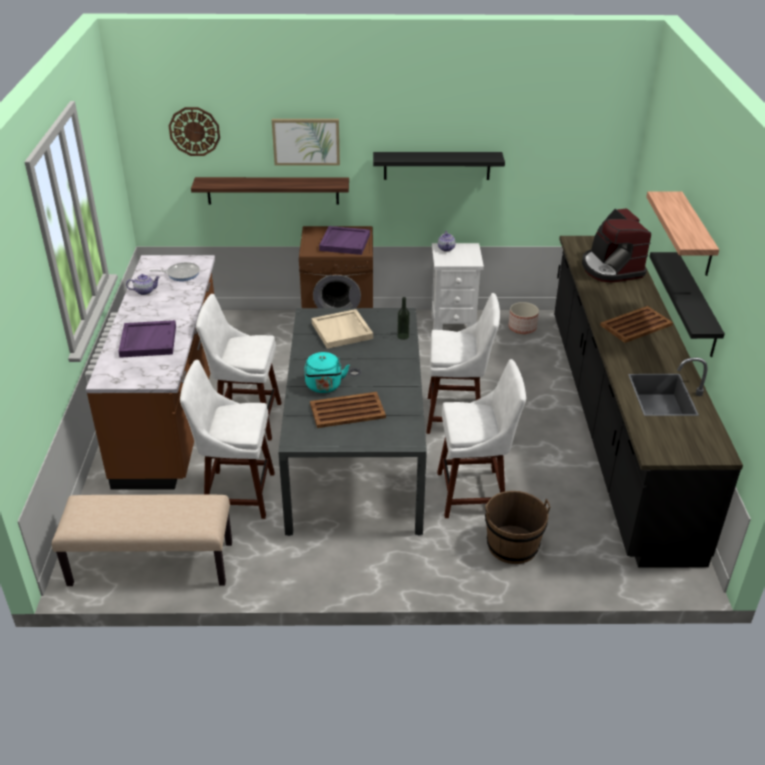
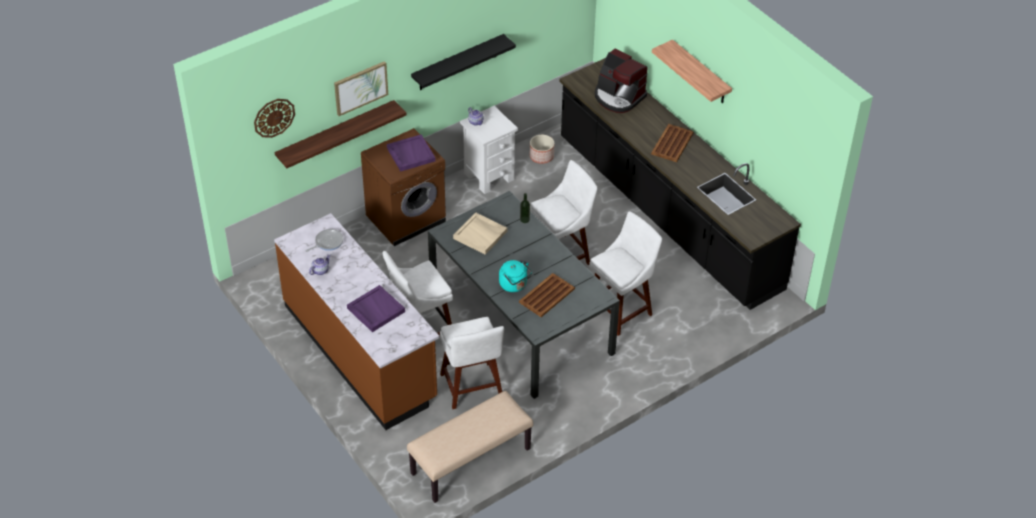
camera: 35 degrees left, 10 degrees up
(235, 493) = (472, 388): white chair -> white chair turned 75 degrees counterclockwise
(512, 545) = (672, 333): brown bucket -> none
(696, 305) = (716, 121): black shelf -> none

